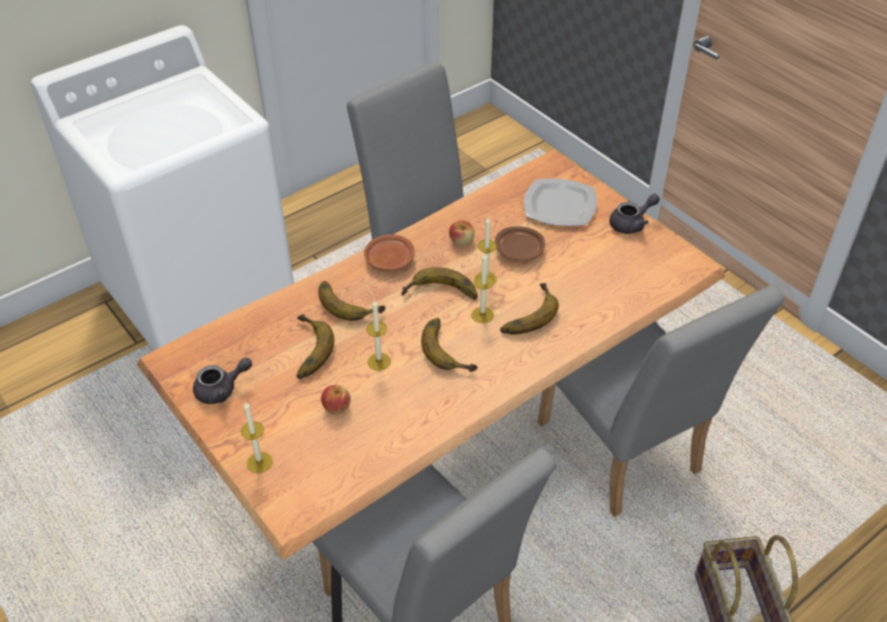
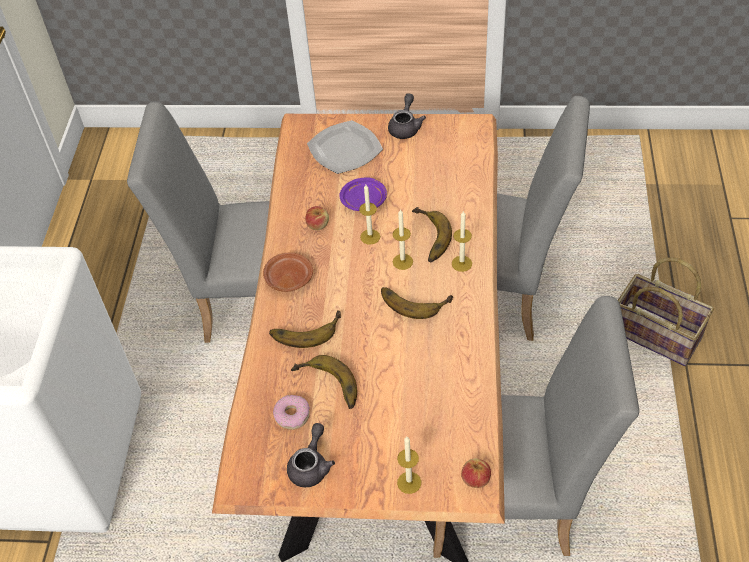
camera: 45 degrees left, 5 degrees up
(259, 348) = (292, 415): none -> donut
(336, 407) = (403, 402): apple -> apple (475, 479)
(379, 361) = (384, 349): candle -> candle (461, 263)
(441, 295) = (358, 272): banana -> none
(520, 251) = (364, 200): brown plate -> purple plate

